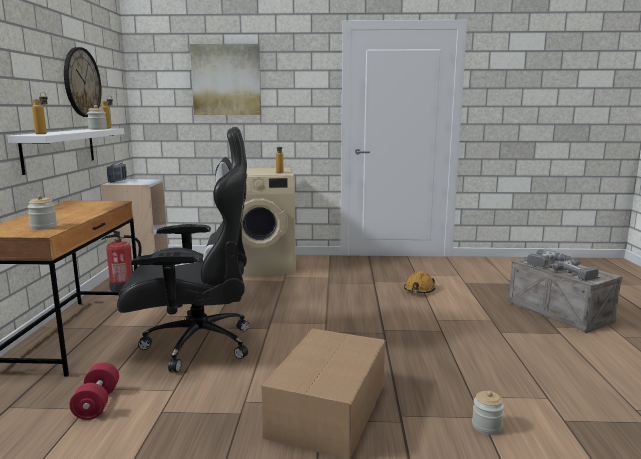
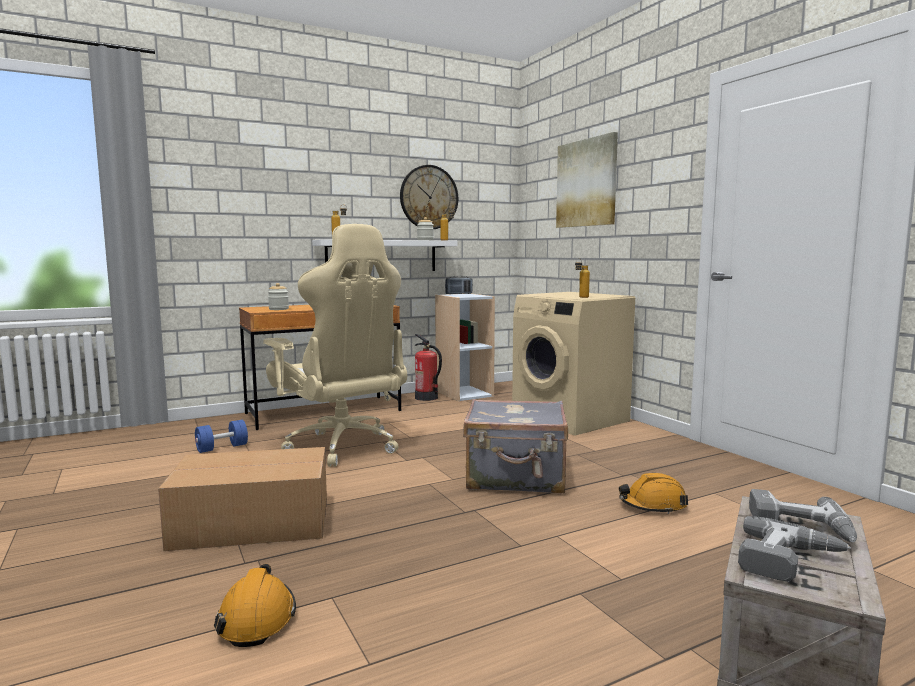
camera: 60 degrees right, 5 degrees down
(97, 403) = (222, 448): red dumbbell -> blue dumbbell
(192, 345) = (338, 445): black office chair -> beige office chair
(346, 306) = (516, 478): none -> grey suitcase
(486, 426) = (257, 618): jar -> orange hard hat

